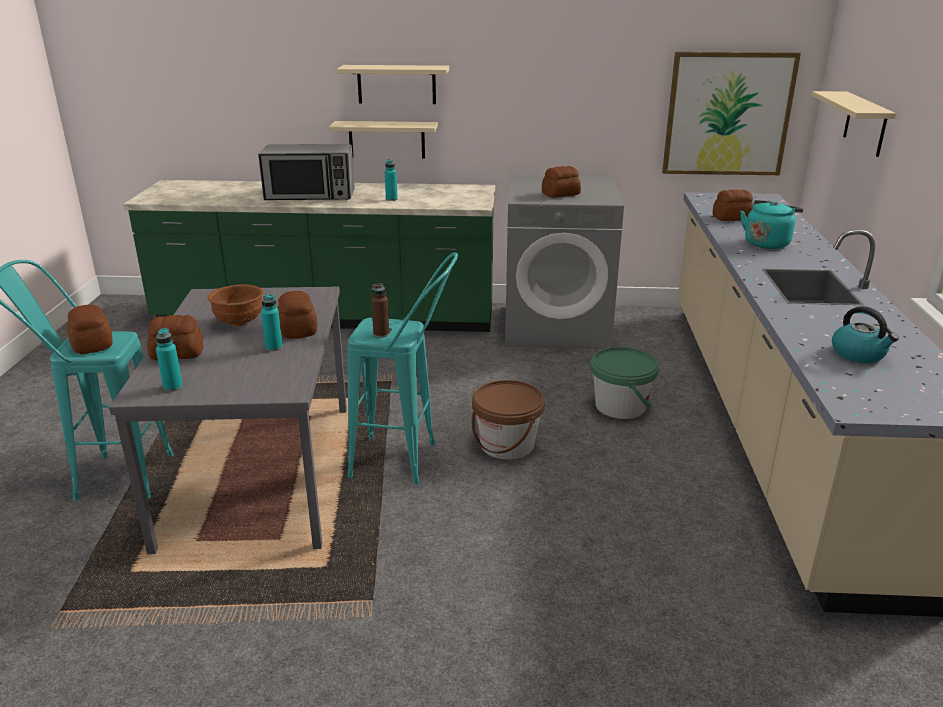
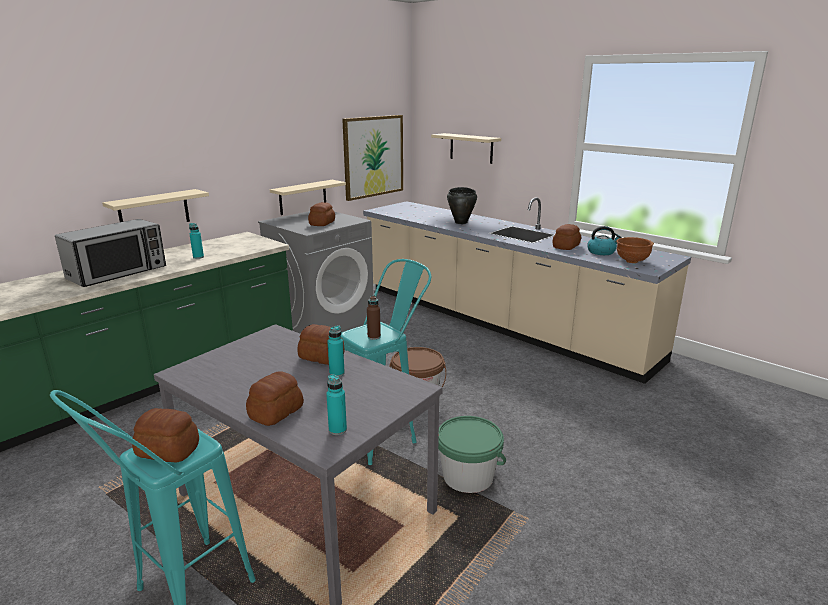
camera: 50 degrees left, 5 degrees down
(240, 322) = (267, 373): brown bowl -> brown bowl (631, 261)
(396, 84) = (157, 161): beige shelf -> beige shelf (303, 197)
(620, 406) = (431, 347): green bucket -> green bucket (468, 476)
(731, 218) = (417, 216): bread -> bread (565, 246)
(767, 243) = (461, 222): turquoise kettle -> black cooking pot

